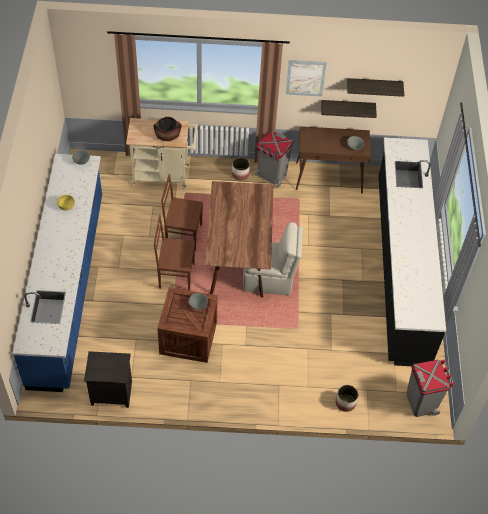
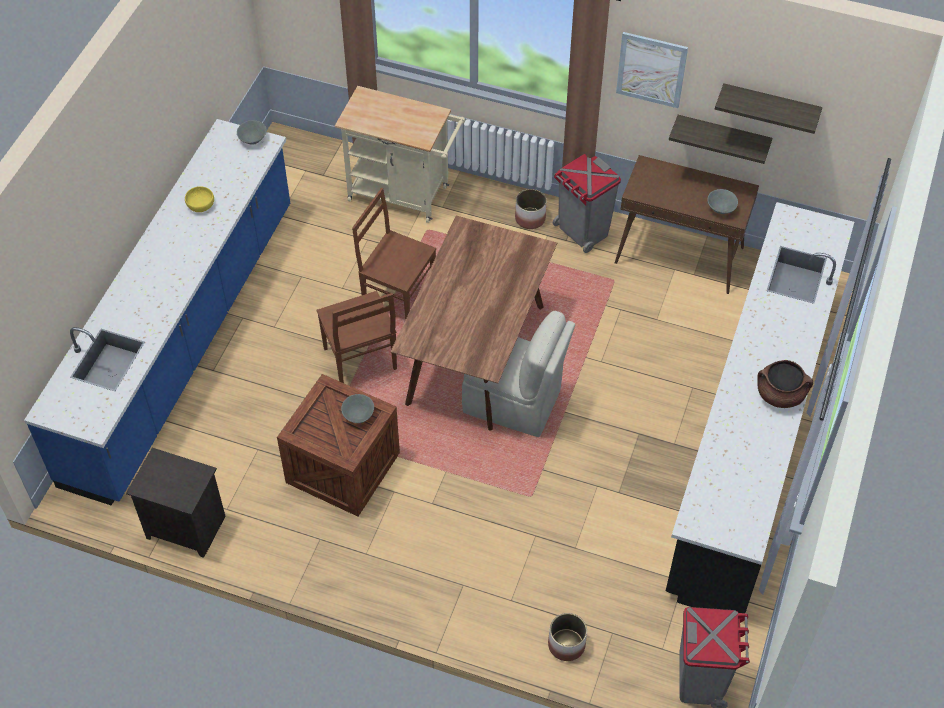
camera: 20 degrees right, 0 degrees up
(167, 135) = (406, 126): brown cooking pot -> brown cooking pot (780, 394)
(175, 275) = (360, 360): brown chair -> brown chair turned 135 degrees counterclockwise

